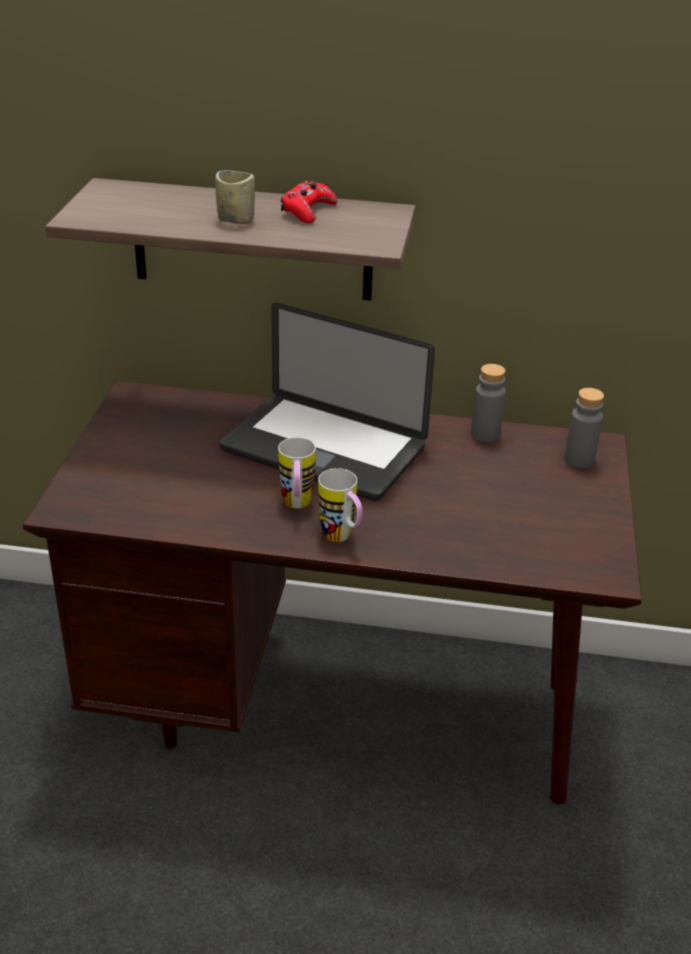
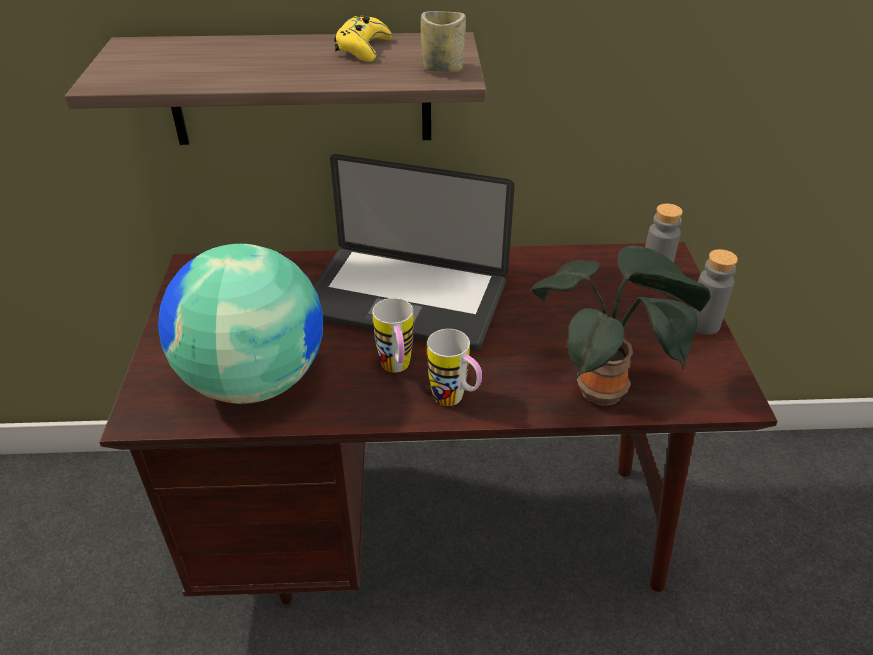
camera: 10 degrees left, 5 degrees up
(165, 496) = (253, 380): none -> globe
(236, 220) = (287, 66): cup -> cup (443, 68)
(308, 210) = (363, 48): red game controller -> yellow game controller
(485, 434) = (557, 261): grey bottle -> grey bottle (703, 324)
(486, 550) = (606, 390): none -> potted plant

